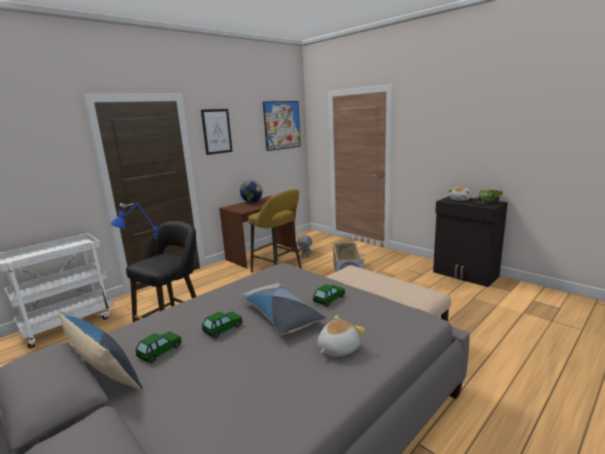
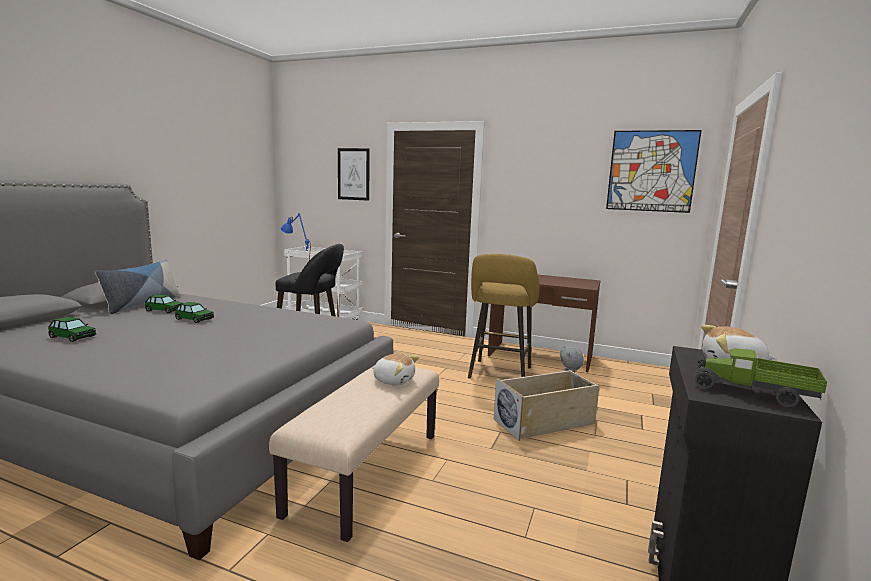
camera: 65 degrees right, 5 degrees down
(217, 131) = (523, 170): picture -> picture (353, 174)
(252, 202) = (548, 277): globe -> none
(280, 315) = (216, 333): pillow -> none
(329, 299) = (252, 346): toy car -> toy car (72, 337)
(337, 348) = (131, 357): plush toy -> plush toy (394, 380)

